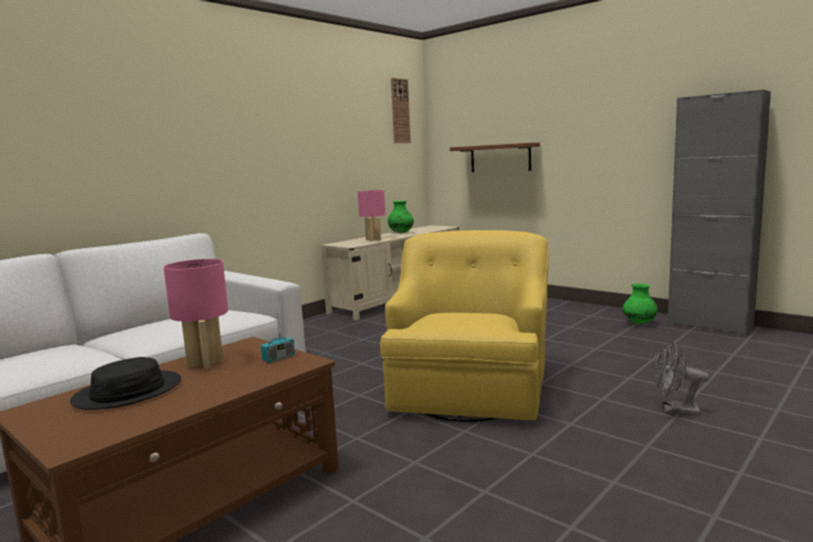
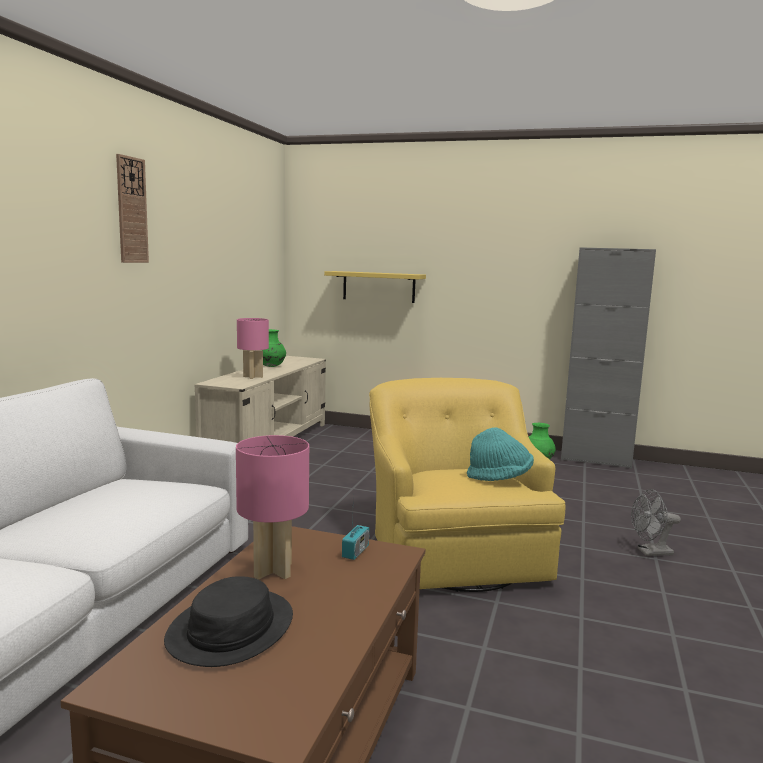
camera: 25 degrees left, 0 degrees up
(400, 111) = (265, 224): wall clock -> wall clock (131, 210)
(488, 318) = (499, 478): none -> turquoise hat
(500, 158) = (378, 286): brown shelf -> yellow shelf

